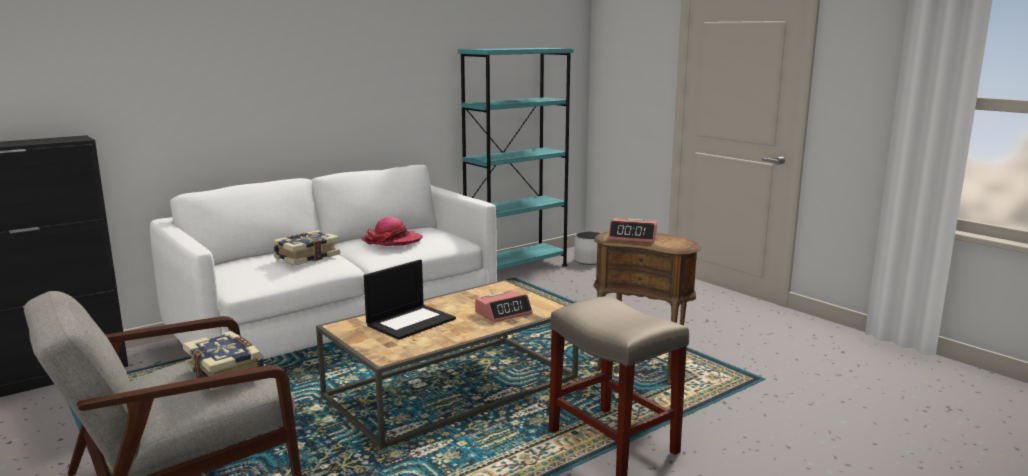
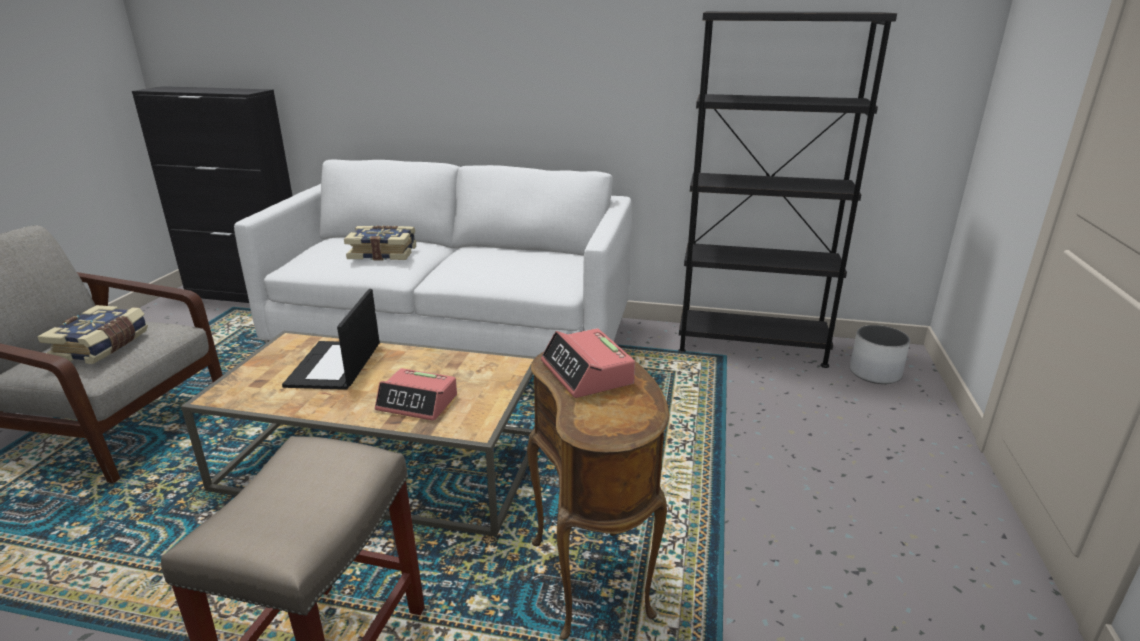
camera: 50 degrees right, 10 degrees up
(392, 241) = (493, 261): hat -> none
(411, 322) = (335, 366): laptop -> laptop turned 90 degrees clockwise
(516, 269) = (751, 345): turquoise bookcase -> black bookcase

